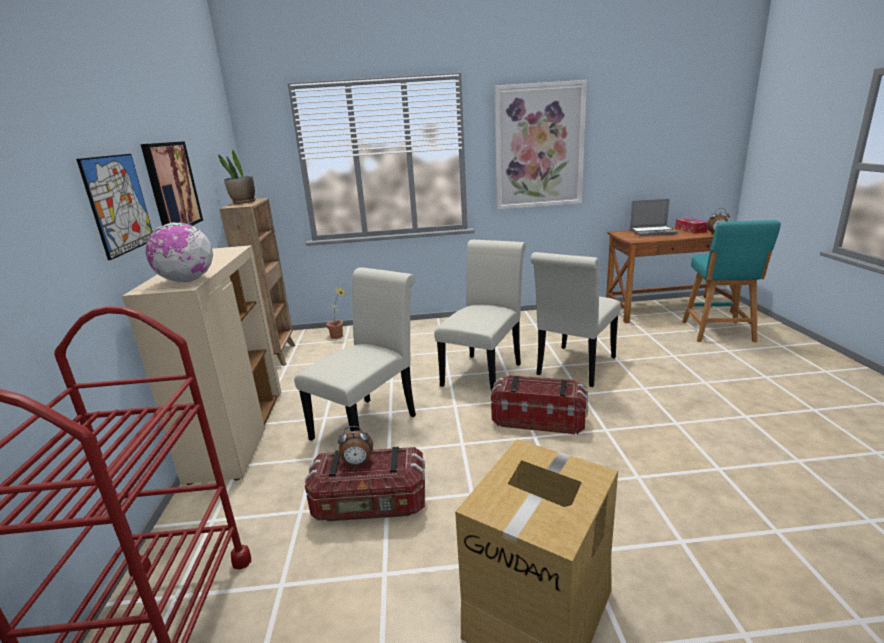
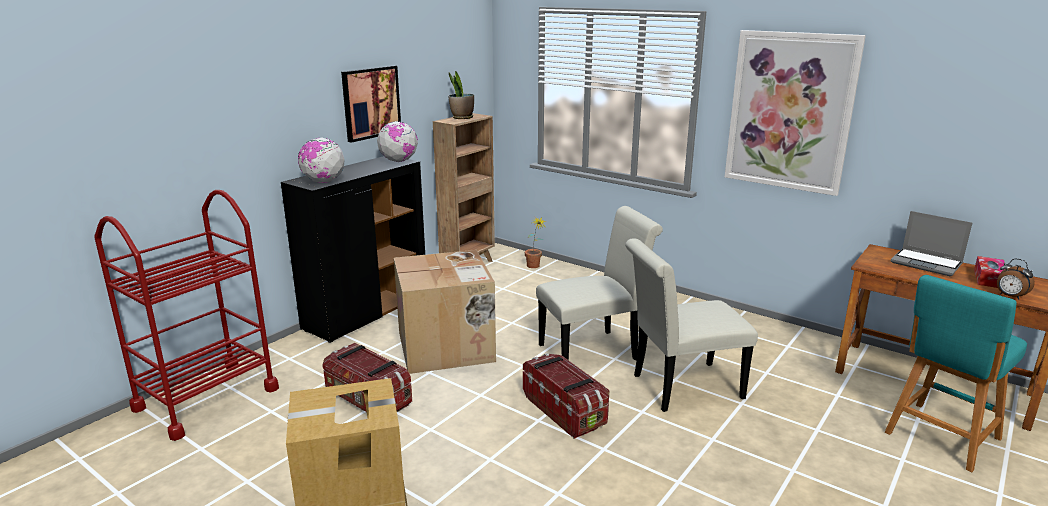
camera: 40 degrees right, 0 degrees up
(119, 204) = (301, 117): picture -> none
(228, 249) = (399, 161): none -> globe
(238, 434) = (367, 313): beige cabinet -> black cabinet
(357, 464) = (362, 360): alarm clock -> none
(369, 423) = (447, 347): white chair -> cardboard box

